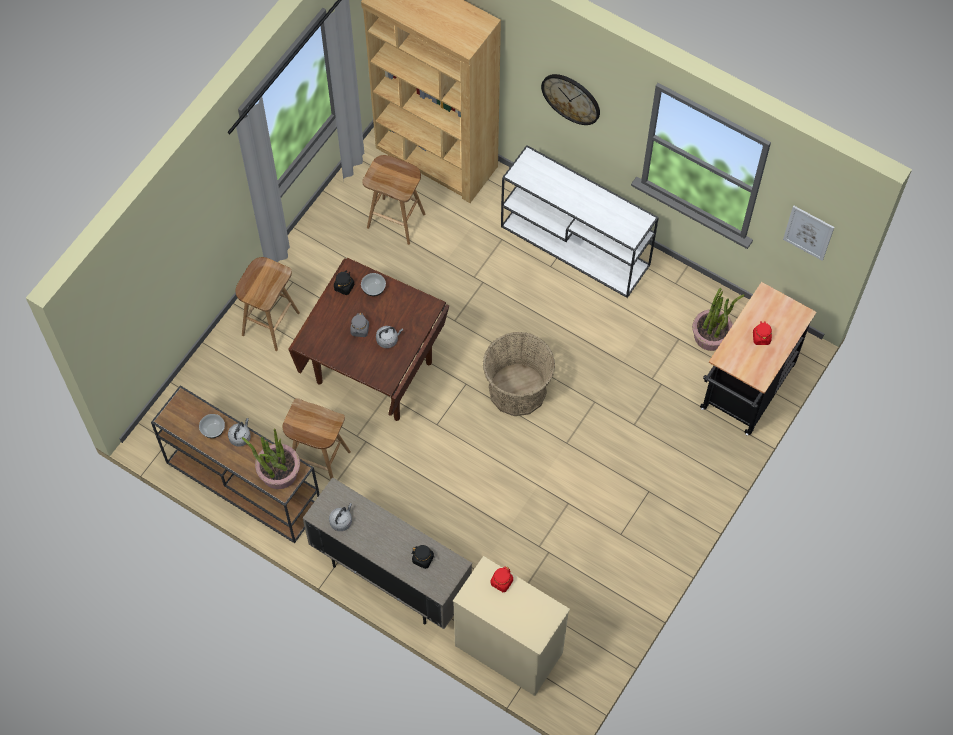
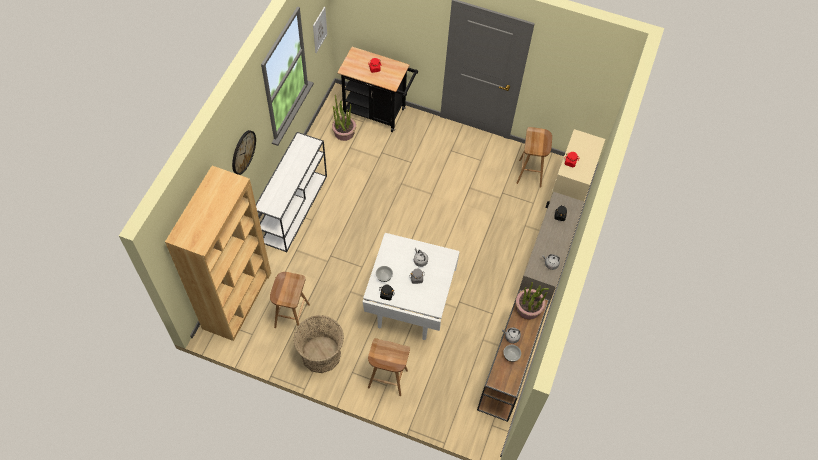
camera: 105 degrees left, 5 degrees down
(318, 461) = (480, 326): brown stool -> brown stool (530, 173)
(374, 373) = (410, 306): brown dining table -> white dining table
(517, 389) = (402, 224): basket -> basket (321, 354)

